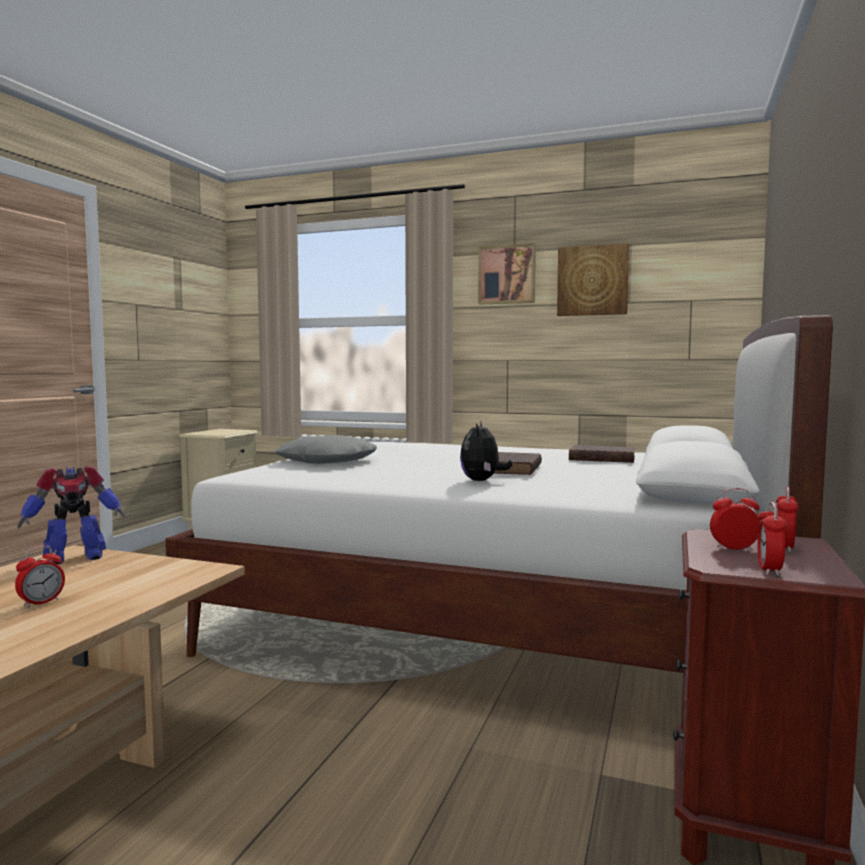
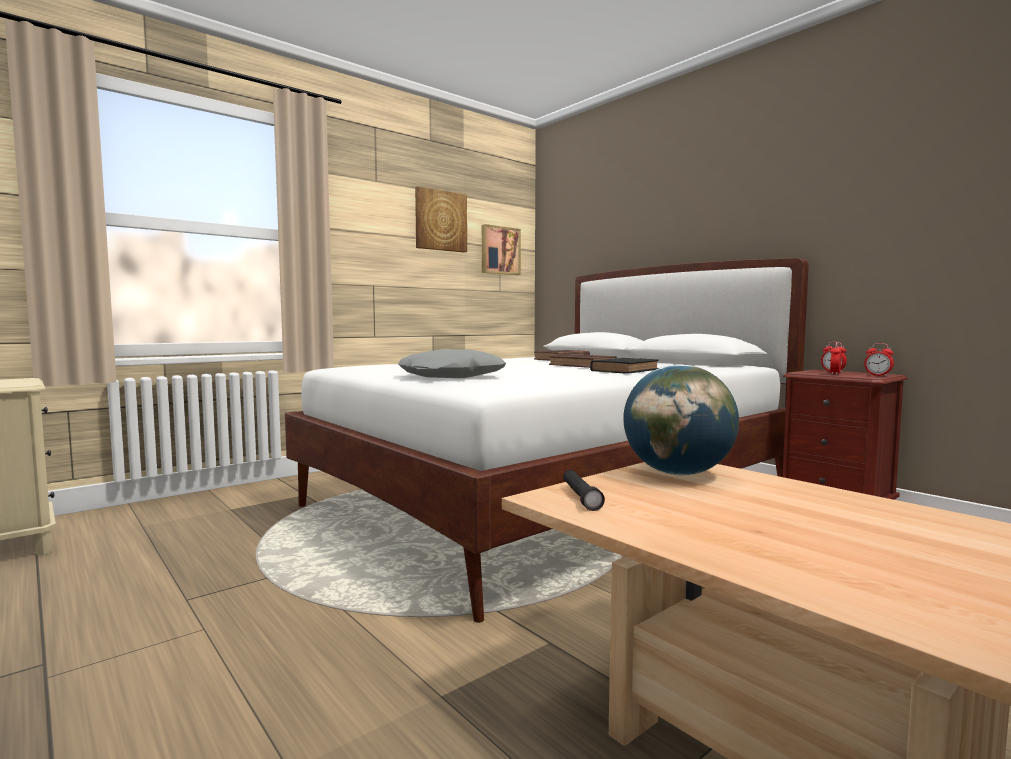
camera: 60 degrees left, 0 degrees up
(41, 603) = (774, 509): alarm clock -> none
(74, 558) = (580, 497): toy robot -> black flashlight
(161, 572) = (677, 473): none -> globe
(482, 481) = (625, 370): plush toy -> black book
(507, 275) = (372, 202): picture -> picture (499, 250)

